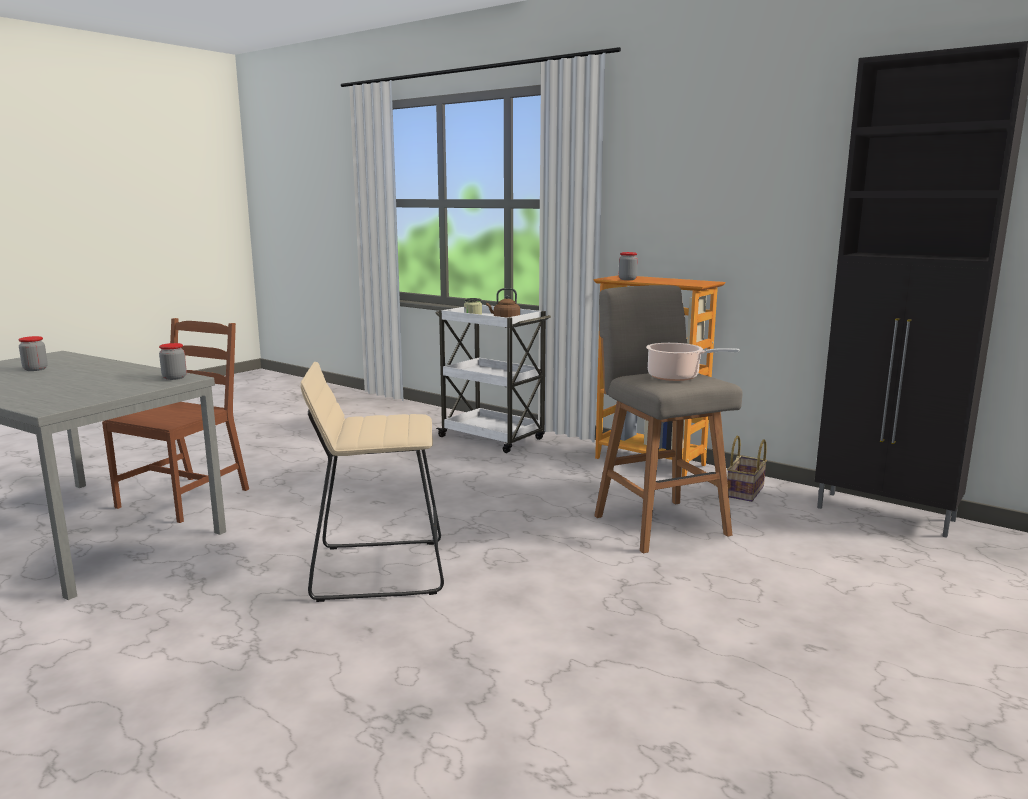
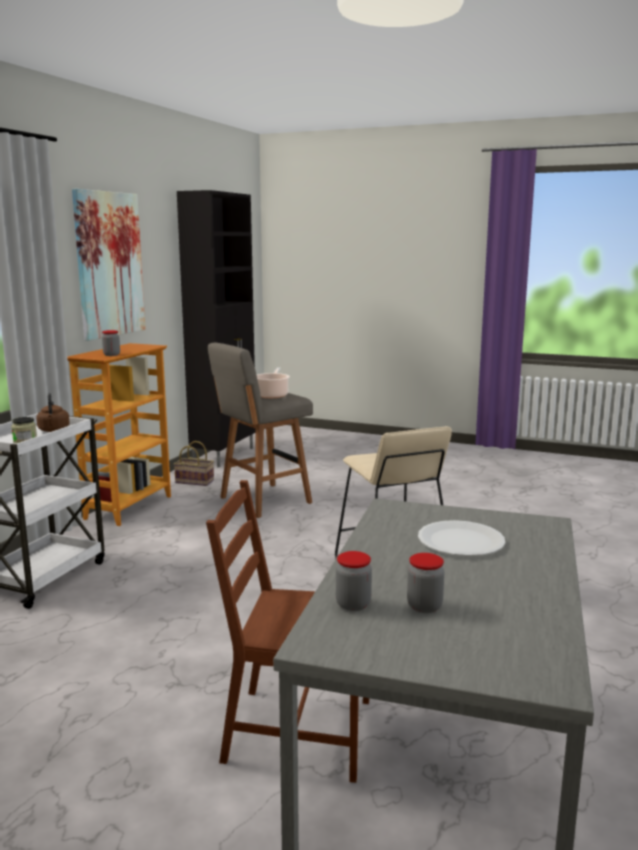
camera: 105 degrees left, 0 degrees up
(85, 384) = (461, 541): none -> white plate
(174, 377) = (392, 511): jar -> jar (353, 604)
(710, 181) = (109, 264): none -> picture

